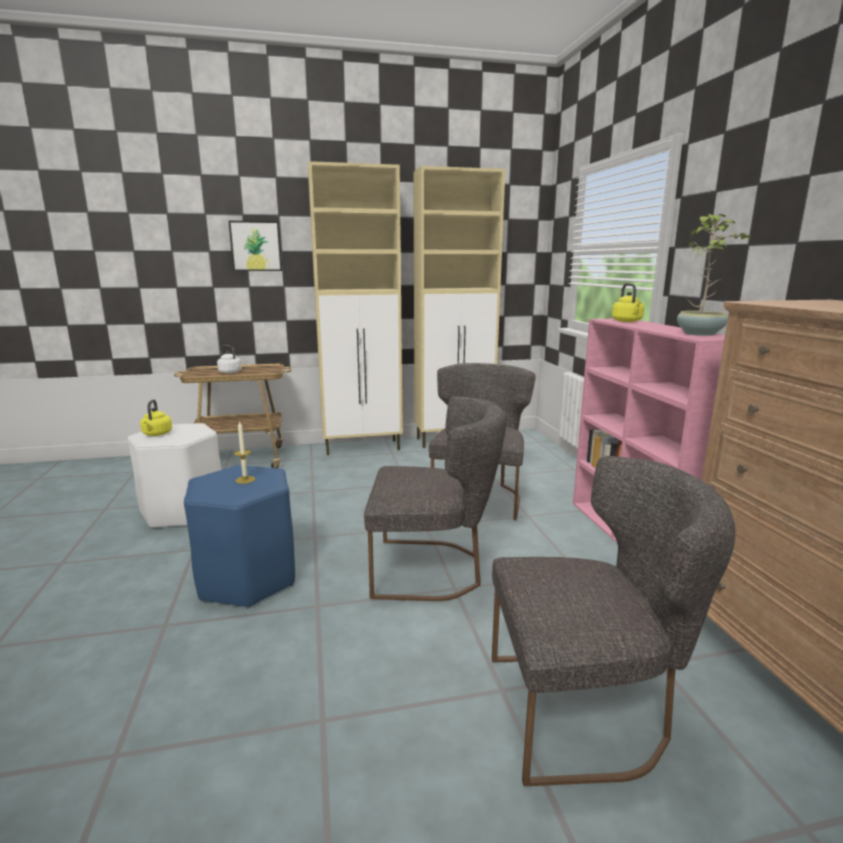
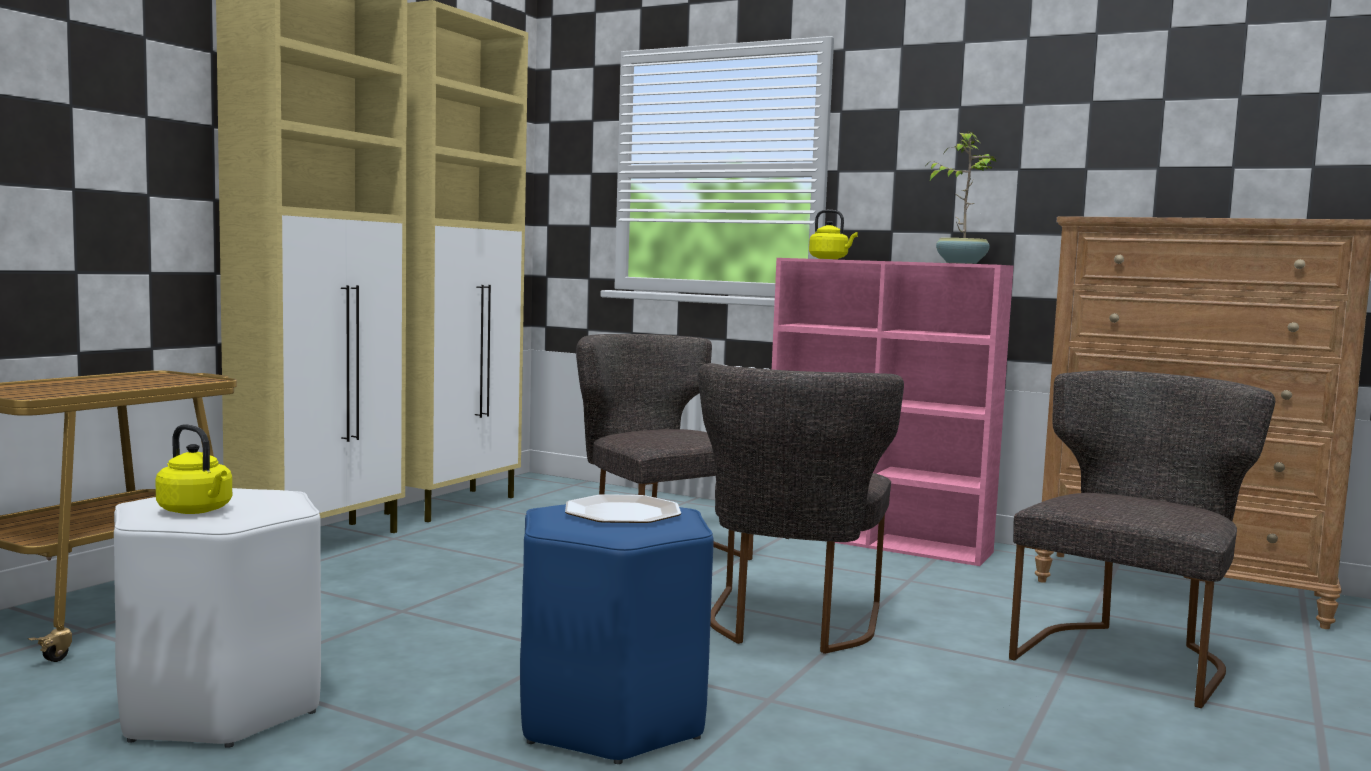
camera: 50 degrees left, 10 degrees down
(231, 372) = (111, 387): white kettle -> none
(245, 480) = (621, 513): candle -> plate
(256, 246) = (98, 97): picture -> none
(433, 569) = (790, 624): grey chair -> grey chair turned 150 degrees clockwise

